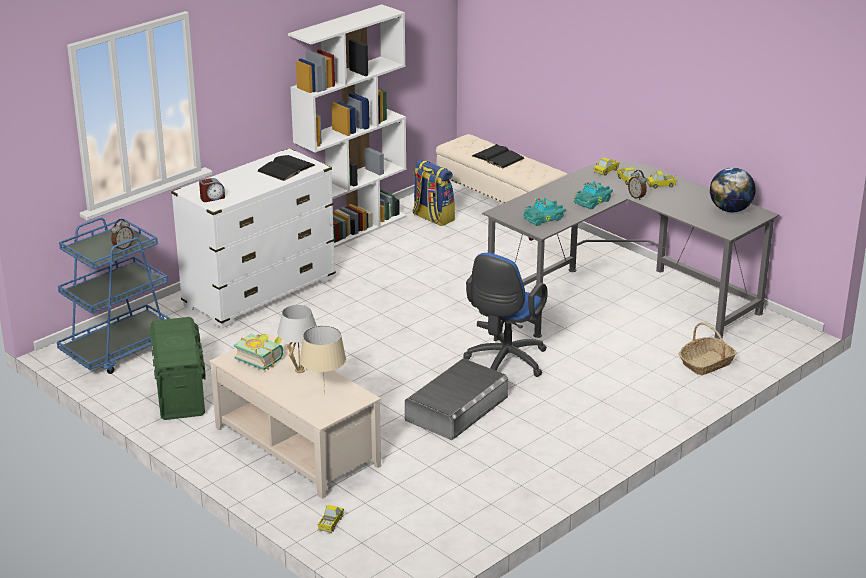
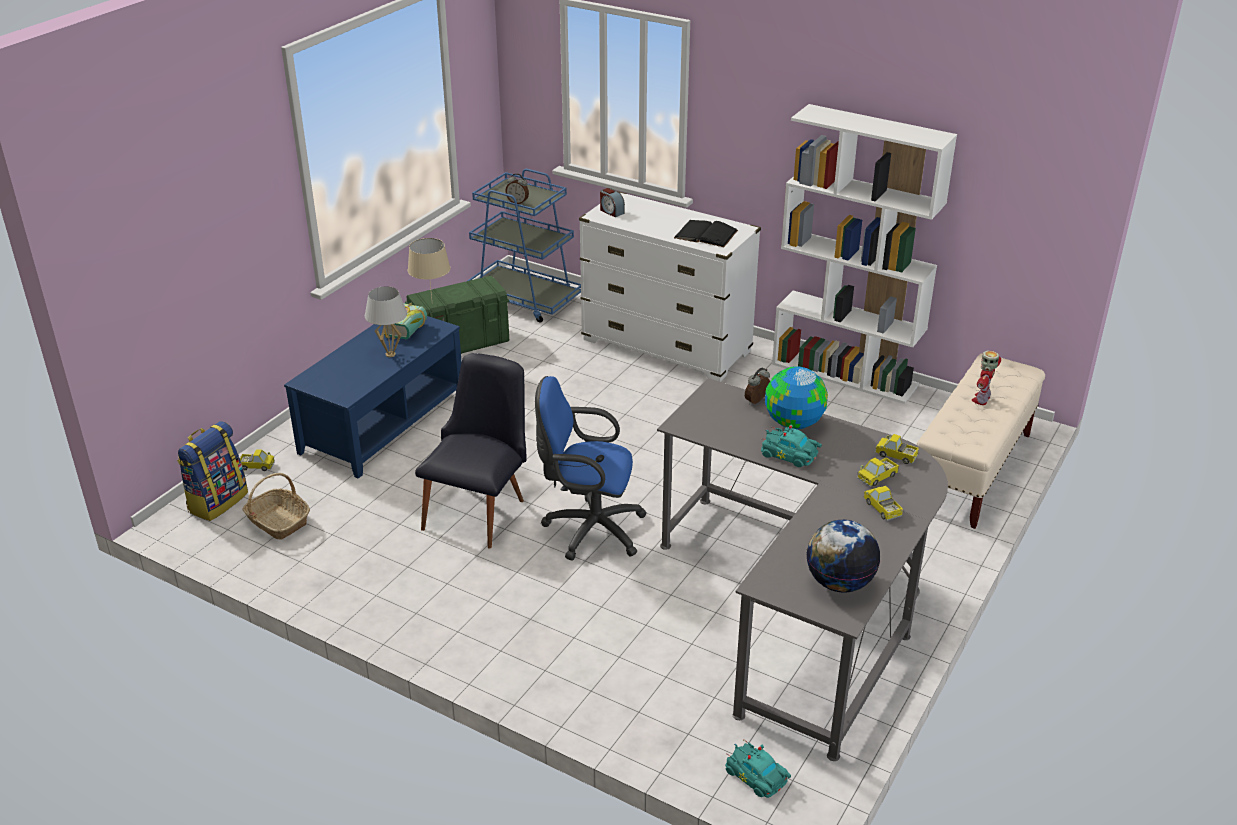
camera: 75 degrees right, 5 degrees up
(297, 446) = (383, 423): beige coffee table -> blue coffee table
(325, 394) = (347, 376): beige table lamp -> beige table lamp (432, 303)
(432, 218) = (915, 422): backpack -> backpack (217, 501)
(456, 408) = (481, 509): grey storage box -> black chair
(498, 157) = (982, 399): black book -> toy robot
(544, 218) = (715, 423): turquoise toy car -> turquoise toy car (756, 778)
(555, 194) = (793, 423): none -> globe
(637, 197) = (828, 491): alarm clock -> alarm clock (757, 401)
(706, 363) = (658, 708): basket -> basket (277, 521)

